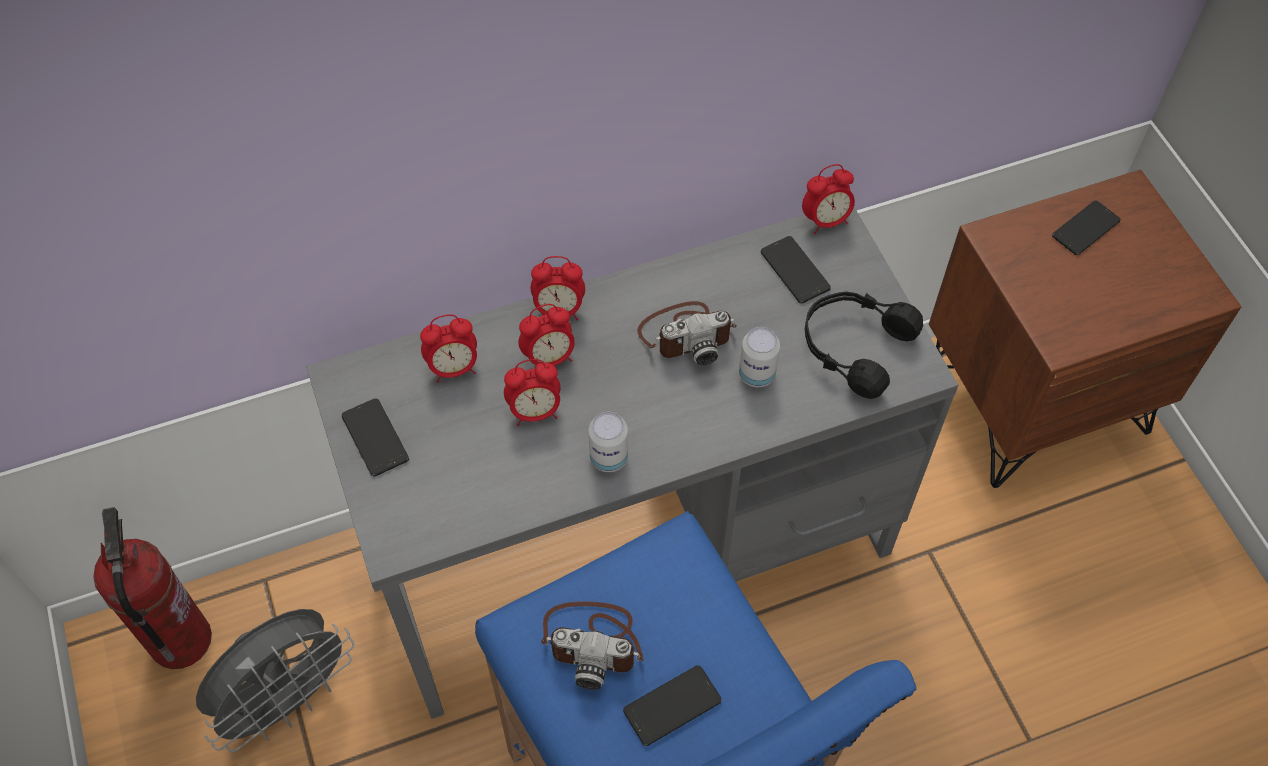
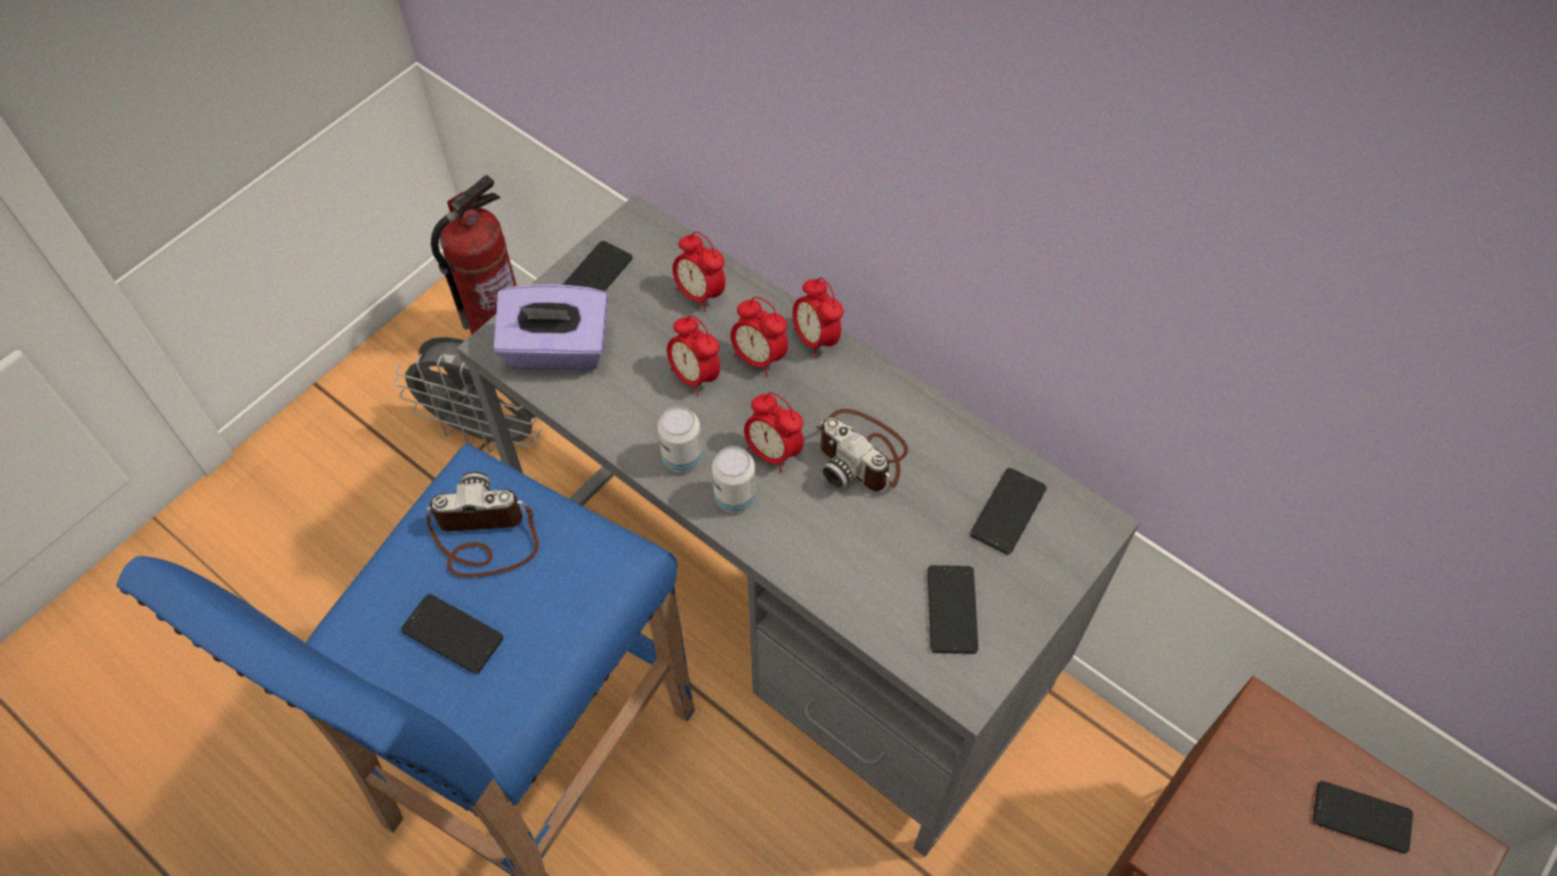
camera: 60 degrees right, 0 degrees up
(434, 502) = (557, 350): none -> purple tissue box
(593, 641) = (484, 538): camera -> camera turned 105 degrees clockwise
(756, 374) = (857, 536): can -> can (735, 497)
(825, 220) = (1093, 510): alarm clock -> alarm clock (773, 452)
(853, 347) = (952, 609): black headphones -> phone

